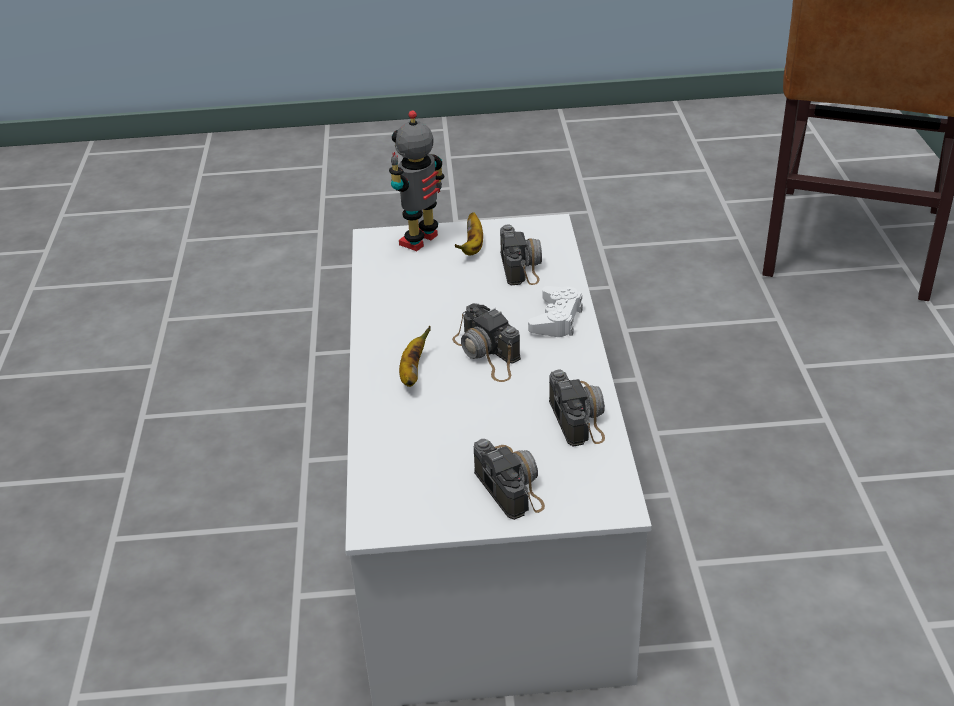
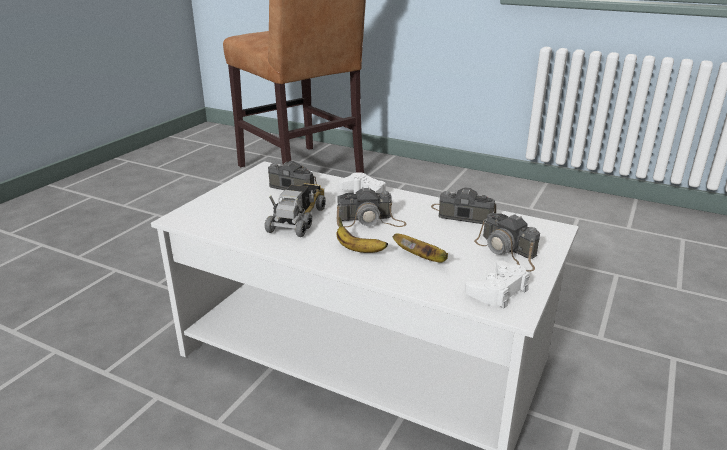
camera: 60 degrees left, 10 degrees down
(409, 500) = (498, 290): none -> white game controller
(421, 241) = (213, 205): toy robot -> none
(444, 305) = (298, 218): none -> toy truck
(472, 246) = (249, 192): banana -> banana (422, 258)
(508, 481) = (507, 252): camera -> camera turned 135 degrees counterclockwise

